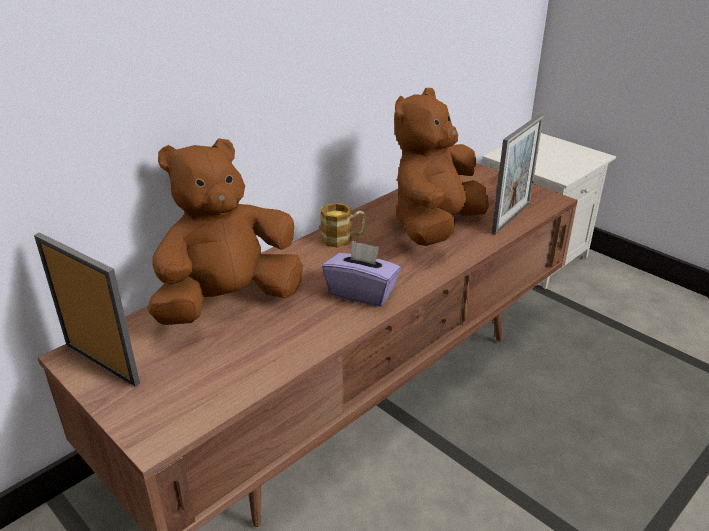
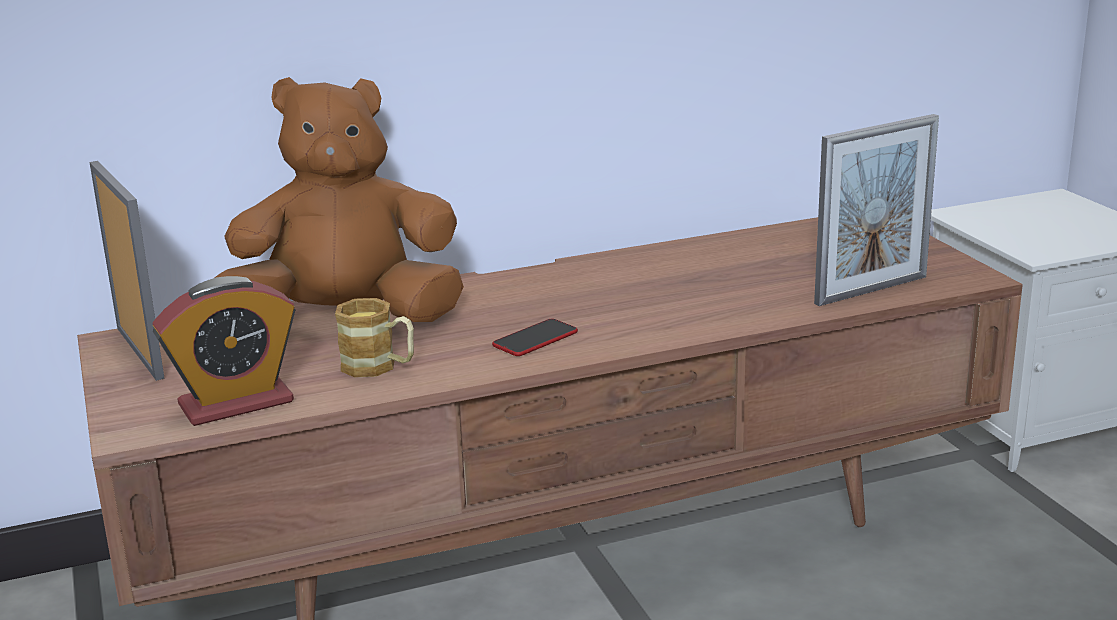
camera: 25 degrees right, 10 degrees down
(212, 393) = (236, 403): none -> alarm clock
(343, 239) = (572, 278): mug -> mug (379, 367)
(362, 292) = (535, 339): purple tissue box -> phone
(435, 227) = (730, 284): brown plush toy -> none

